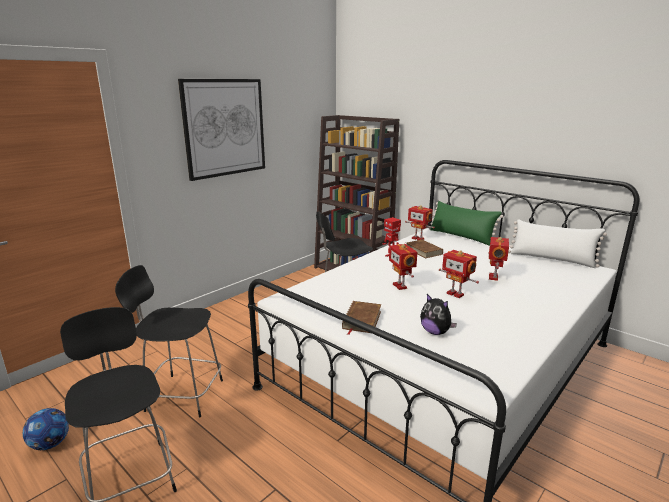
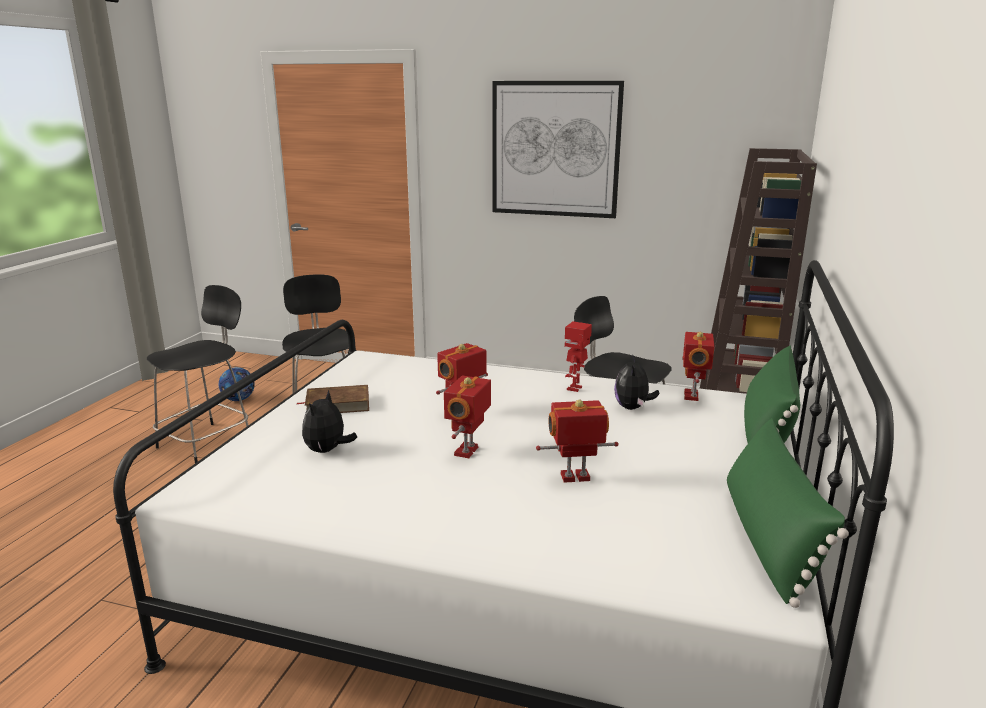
camera: 65 degrees right, 0 degrees up
(423, 251) = (633, 408): brown book -> plush toy
(552, 259) = (769, 539): white pillow -> green pillow

